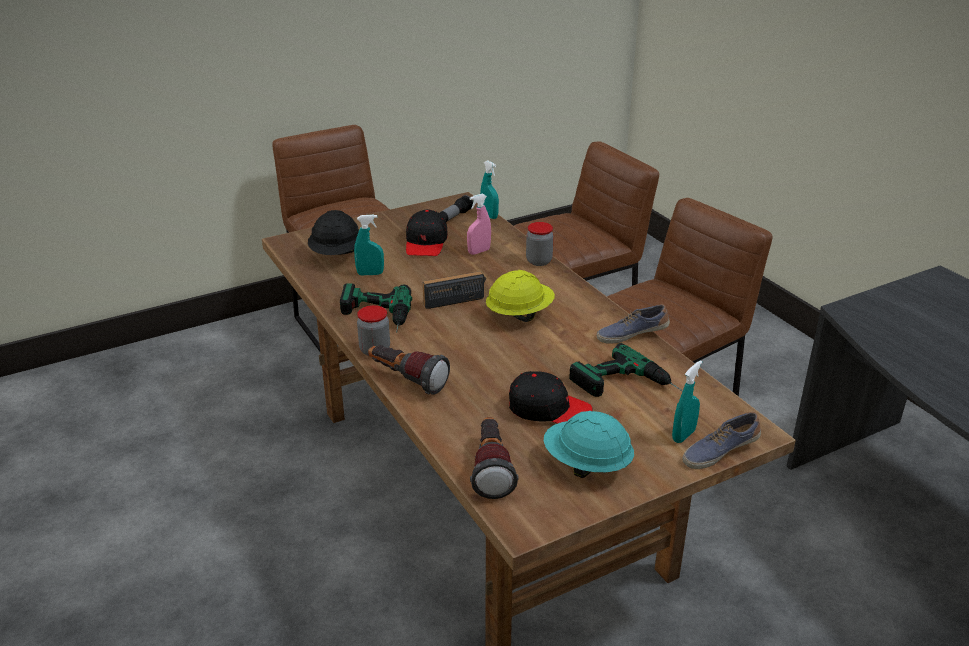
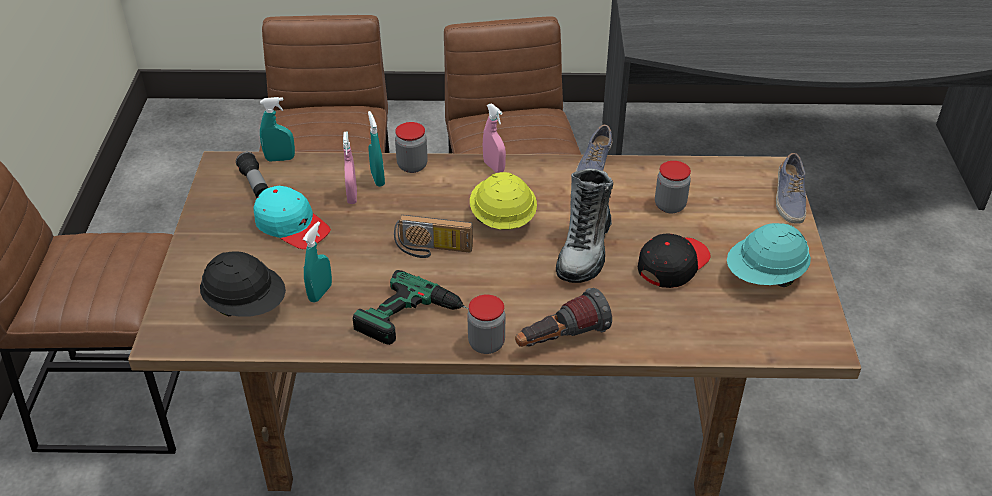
camera: 60 degrees left, 10 degrees up
(426, 242) = (292, 225): black cap -> turquoise cap
(454, 298) = (432, 250): radio -> radio turned 90 degrees counterclockwise
(491, 469) = (739, 335): flashlight -> none
(522, 361) = (584, 250): none -> boot
(578, 292) = (494, 167): none -> pink spray bottle
(627, 386) = (670, 206): power drill -> jar
(683, 435) = (757, 207): turquoise spray bottle -> turquoise spray bottle (377, 179)

